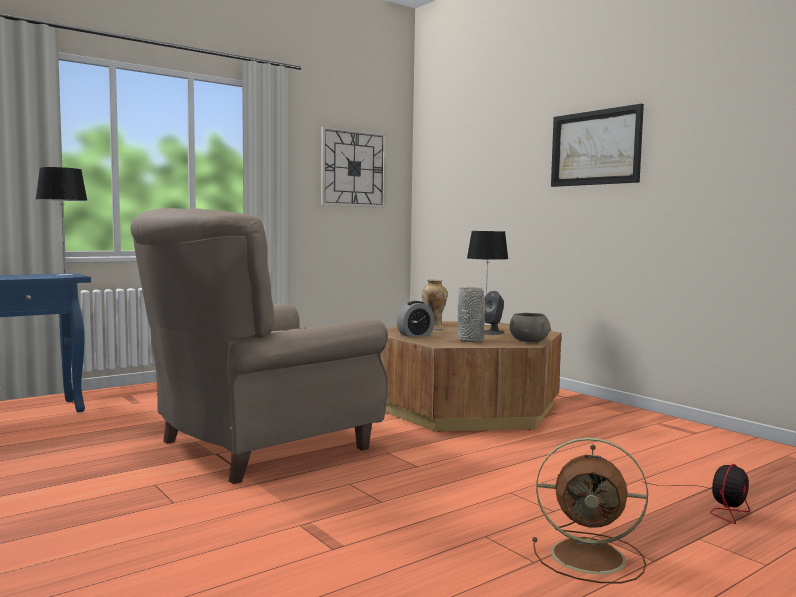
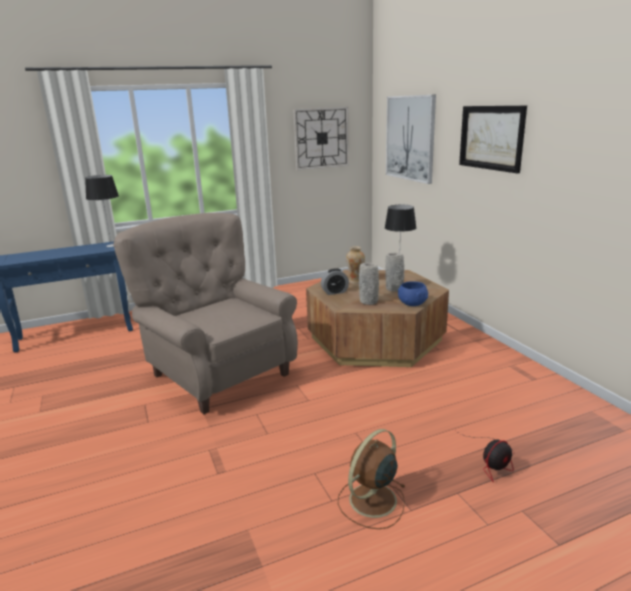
camera: 15 degrees right, 15 degrees up
(256, 447) = (217, 373): beige armchair -> beige armchair turned 75 degrees clockwise
(473, 167) = (410, 138): none -> picture
(492, 332) = (395, 289): grey speaker -> grey vase
(529, 341) = (412, 303): grey bowl -> blue bowl
(591, 557) = (371, 501): brown fan -> brown fan turned 105 degrees clockwise

